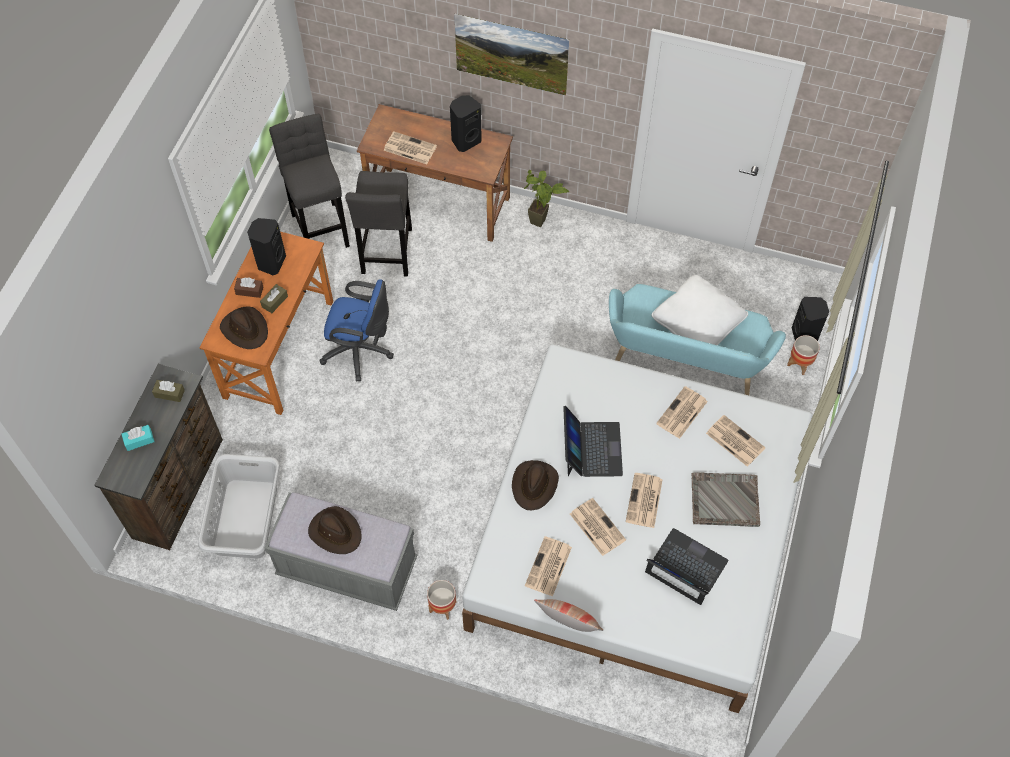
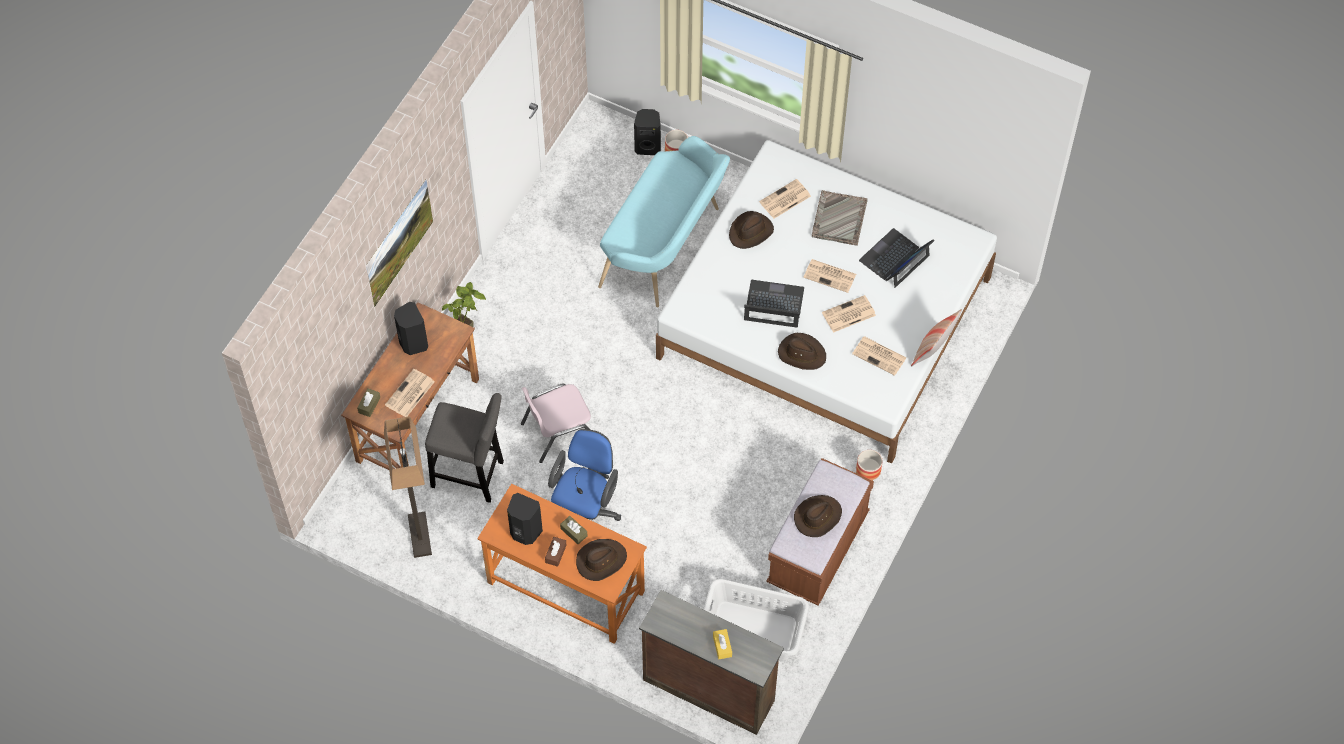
camera: 80 degrees left, 0 degrees up
(139, 440) = (722, 646): turquoise tissue box -> yellow tissue box
(169, 393) = (675, 618): brown tissue box -> brown tissue box (369, 405)
(320, 227) = (419, 535): grey stool -> floor lamp
(347, 568) = (818, 549): grey bench -> brown bench
(447, 315) = (559, 431): none -> pink chair
(681, 413) = (751, 232): newspaper -> brown hat
(697, 323) = (655, 203): white pillow -> none

